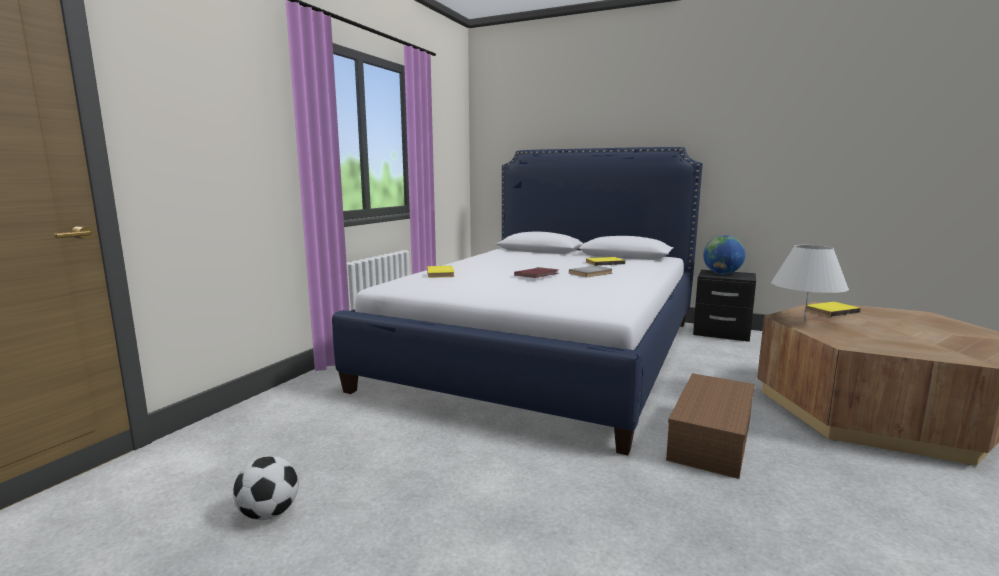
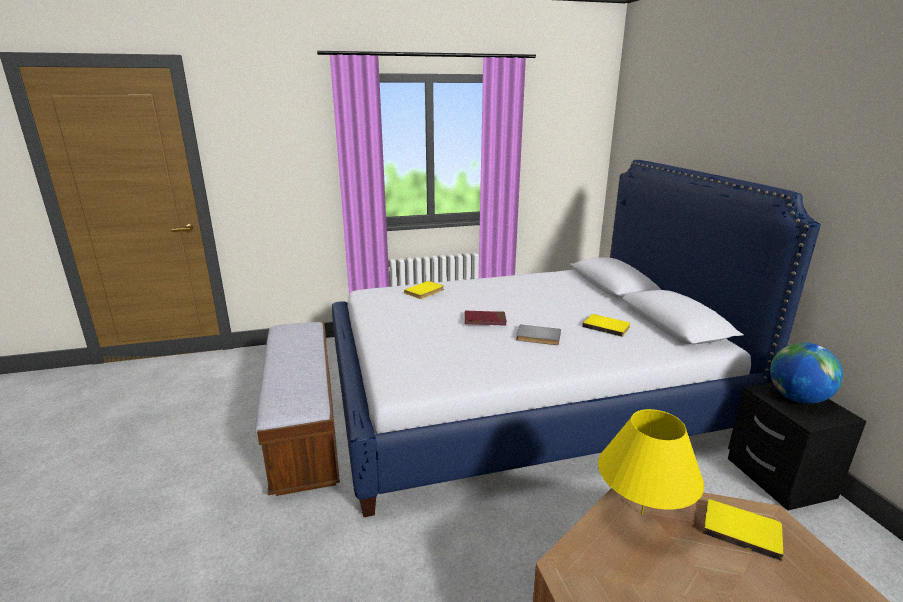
camera: 50 degrees right, 10 degrees up
(269, 513) = (191, 417): football -> none
(440, 445) = (304, 428): none -> bench
(709, 438) = (445, 556): brown storage box -> none
(804, 321) = (641, 514): white table lamp -> yellow table lamp

